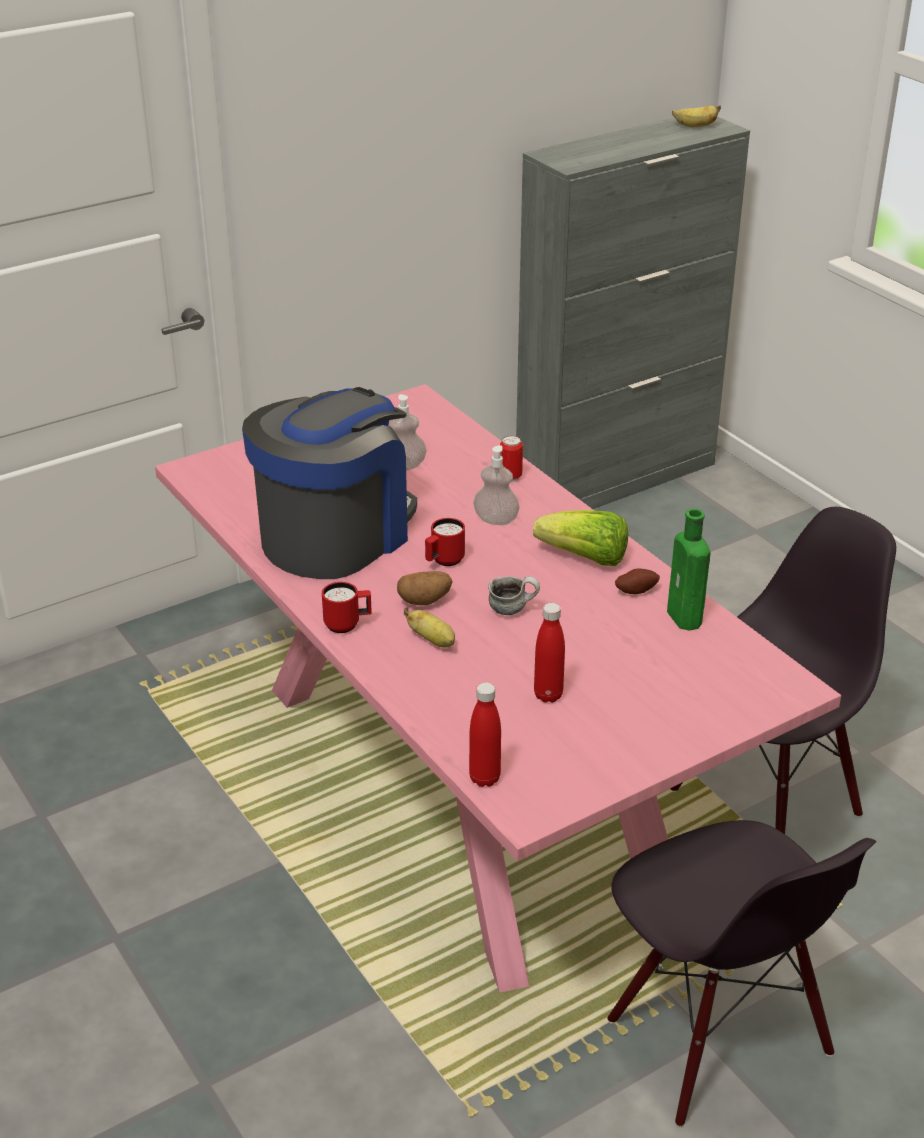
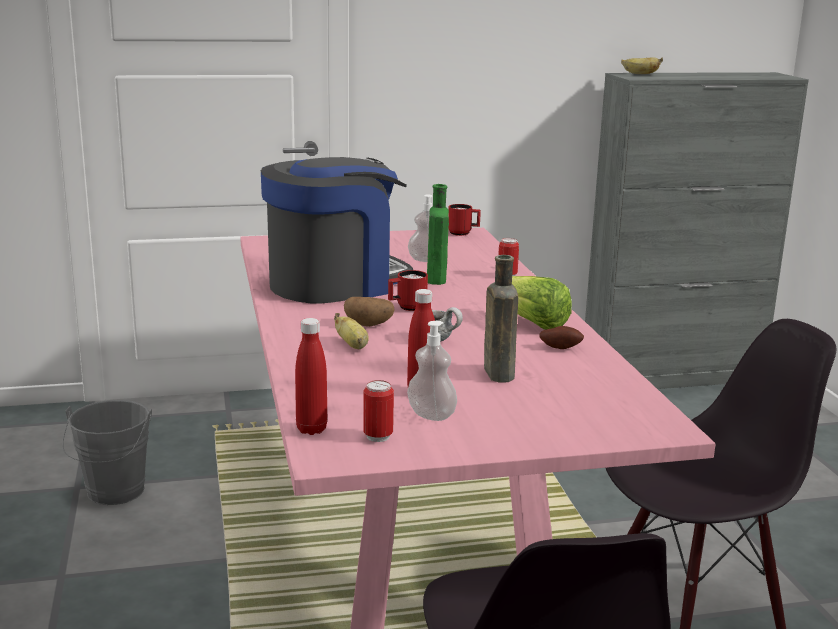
camera: 20 degrees right, 15 degrees down
(92, 813) = (113, 494): none -> grey bucket
(347, 624) = (292, 326): red mug -> red mug (463, 233)
(496, 520) = (473, 294): soap dispenser -> soap dispenser (431, 415)
(552, 771) = (378, 436): none -> can
(600, 646) = (497, 372): none -> brown bottle
(686, 619) = (593, 370): green bottle -> green bottle (436, 280)
(695, 126) = (761, 75): banana -> banana (639, 74)

